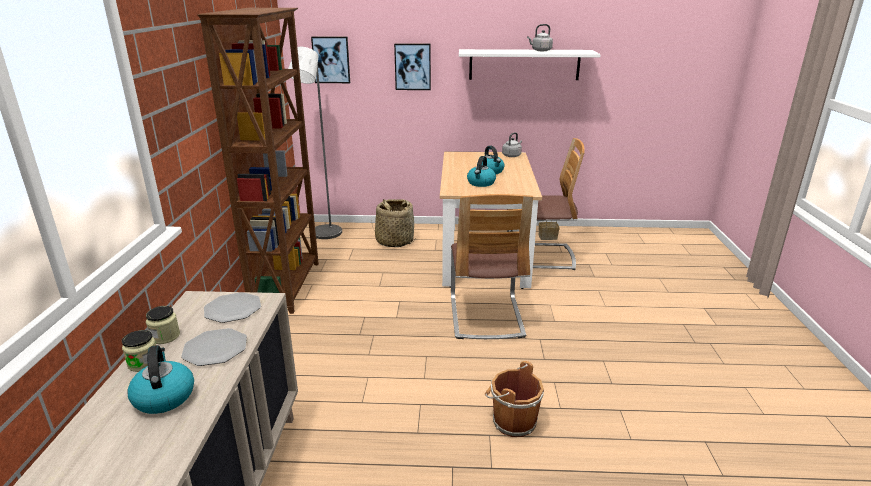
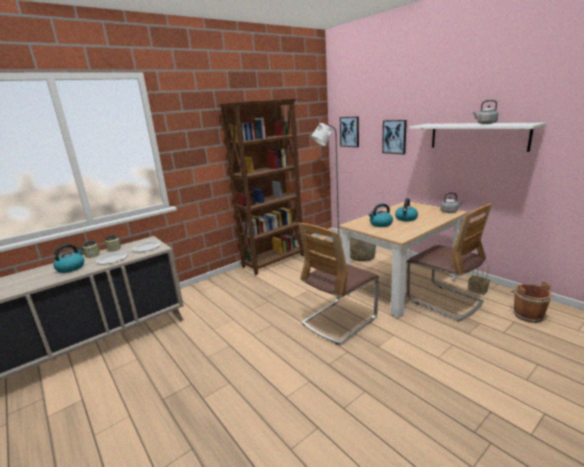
camera: 50 degrees right, 5 degrees down
(512, 421) = (250, 384): brown bucket -> brown bucket (526, 315)

